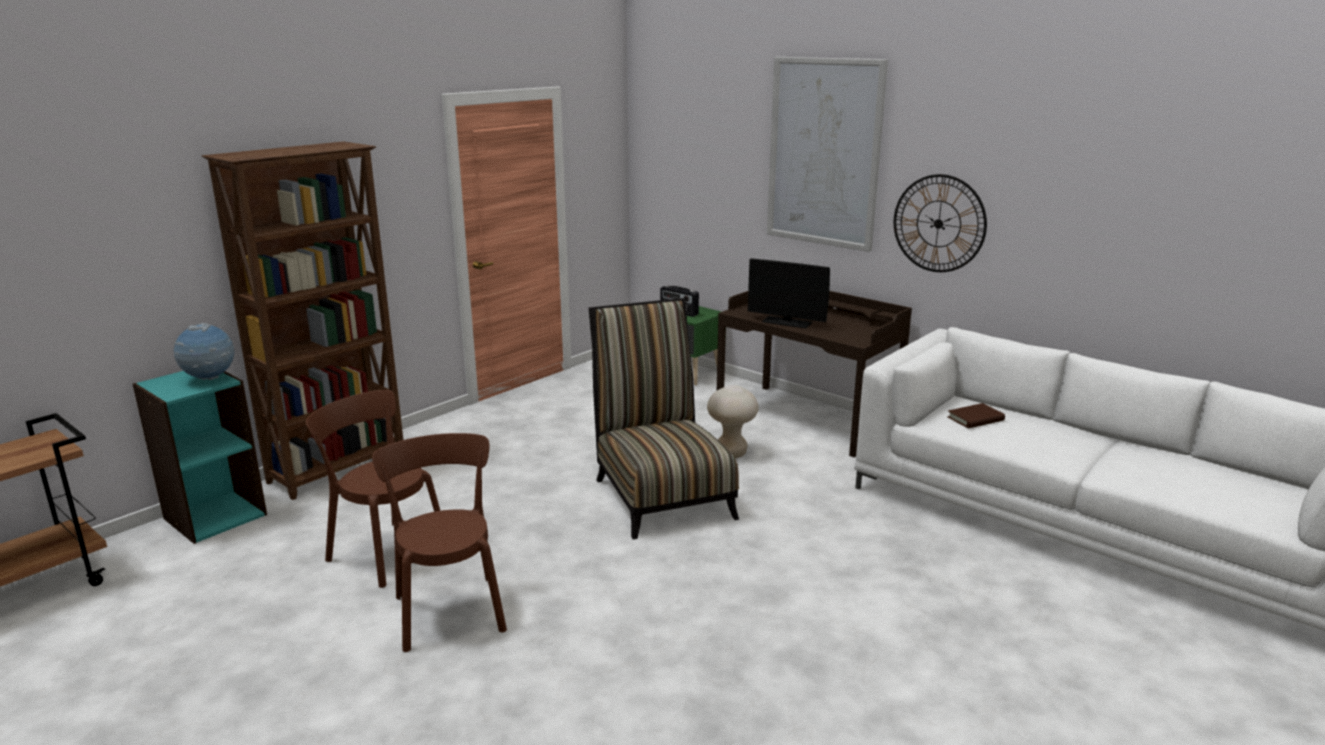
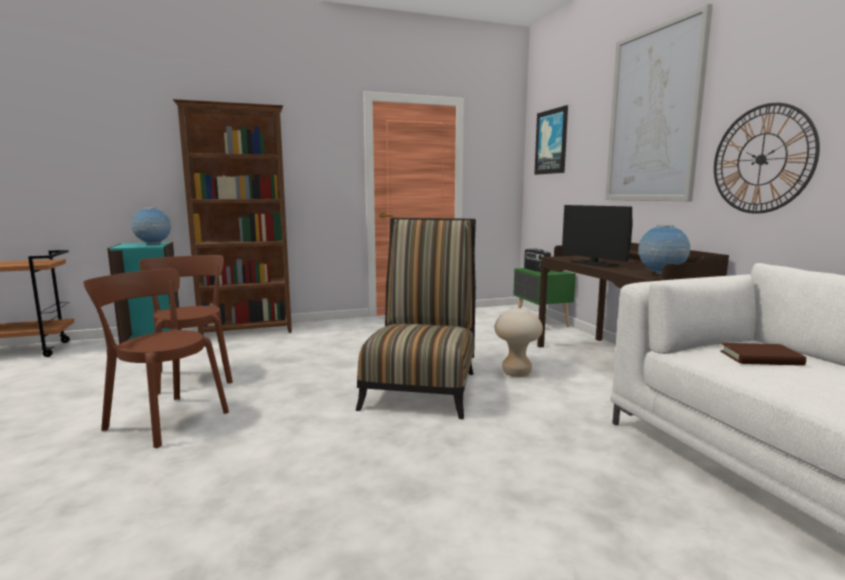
camera: 30 degrees right, 10 degrees down
(449, 609) = (164, 419): brown chair -> brown chair turned 75 degrees counterclockwise
(677, 147) = (551, 142): none -> picture
(864, 336) = (661, 274): none -> globe

